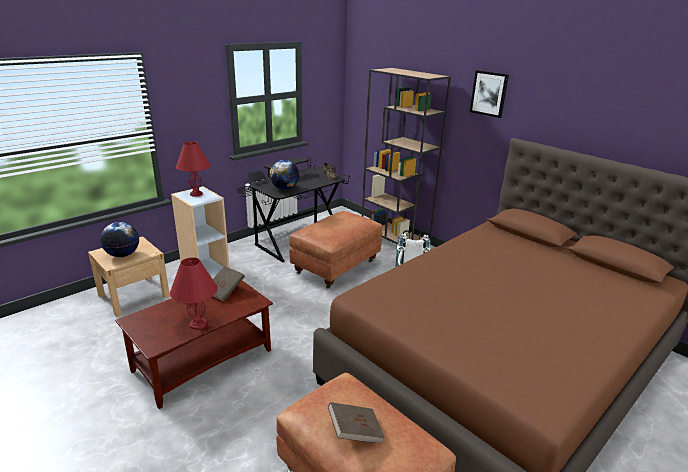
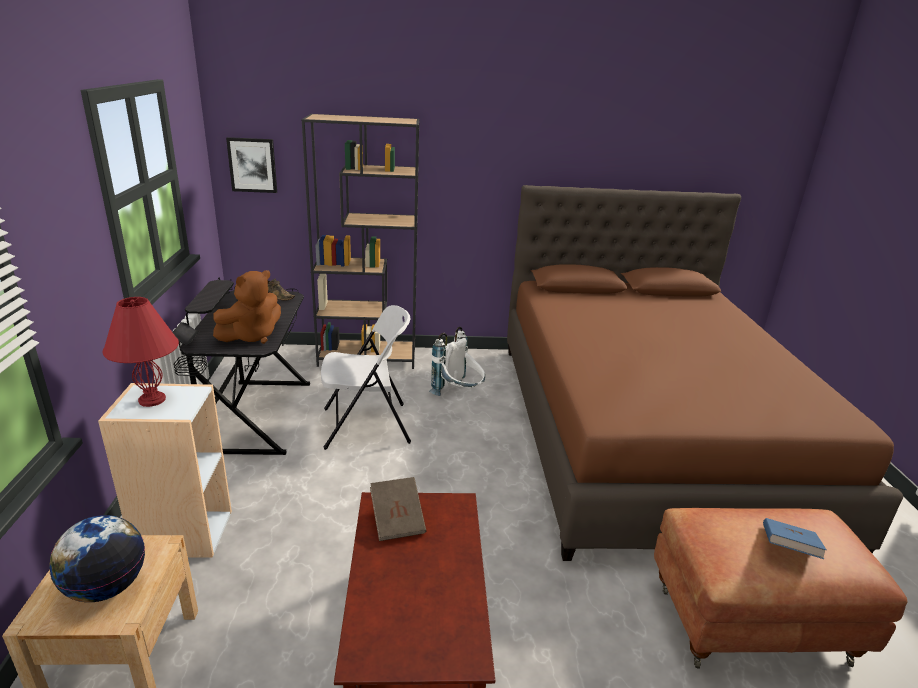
camera: 50 degrees left, 0 degrees up
(197, 324) = (455, 584): red table lamp -> none
(284, 188) = (252, 336): globe -> brown plush toy
(336, 269) = (366, 425): brown ottoman -> white chair
(355, 432) = (787, 549): brown book -> blue book
(489, 93) = (475, 136): picture -> picture (252, 165)

